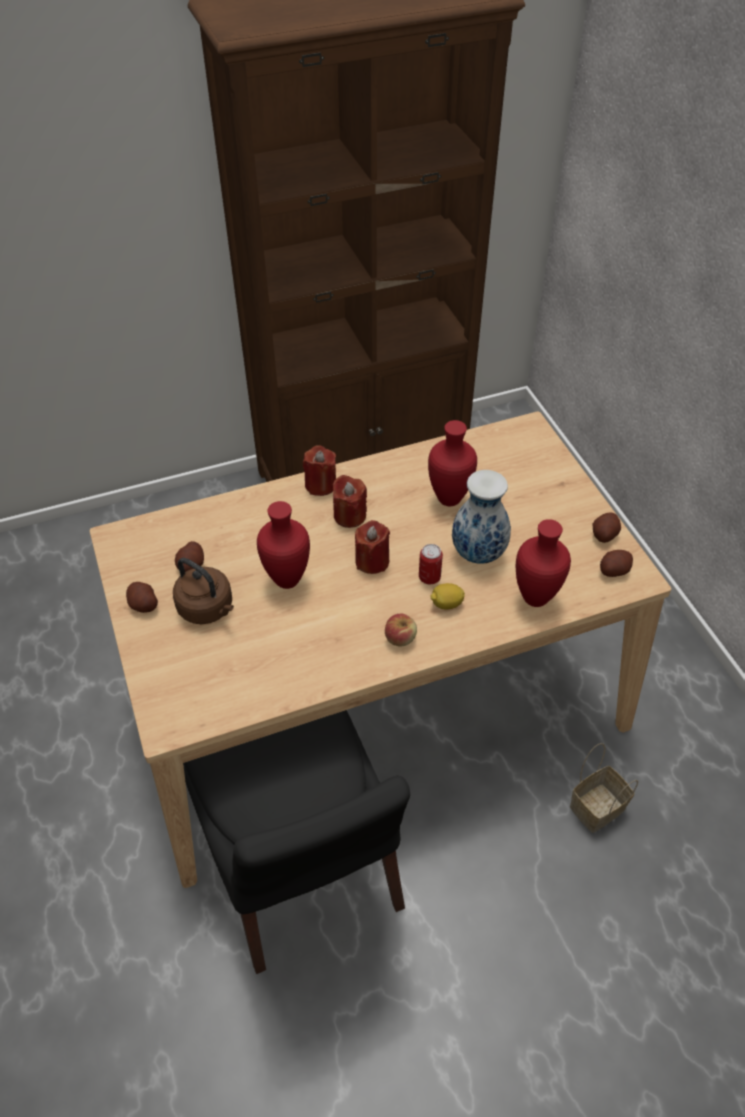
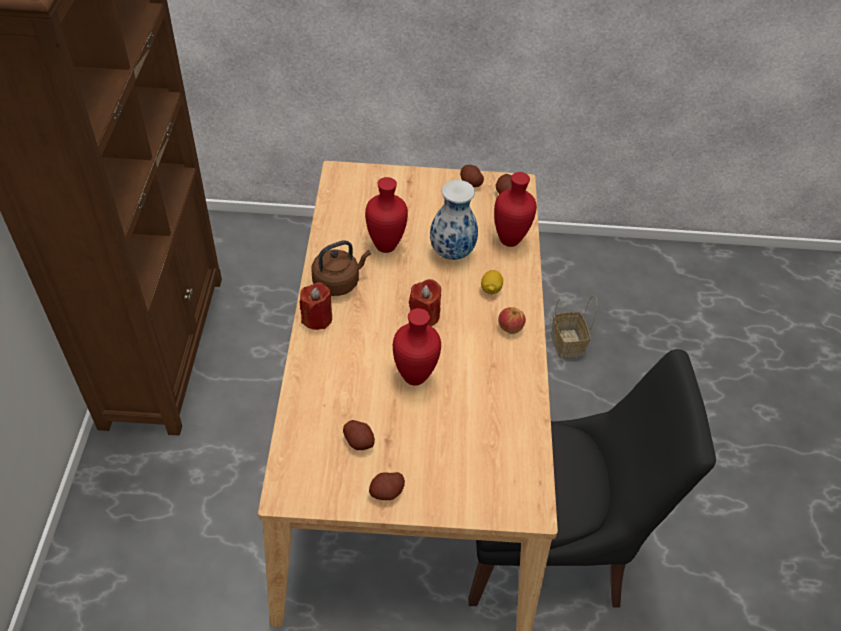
camera: 70 degrees left, 0 degrees up
(208, 609) = (417, 443): brown kettle -> brown kettle (338, 282)
(349, 515) = (366, 312): red candle -> none
(429, 577) = (460, 288): can -> none

